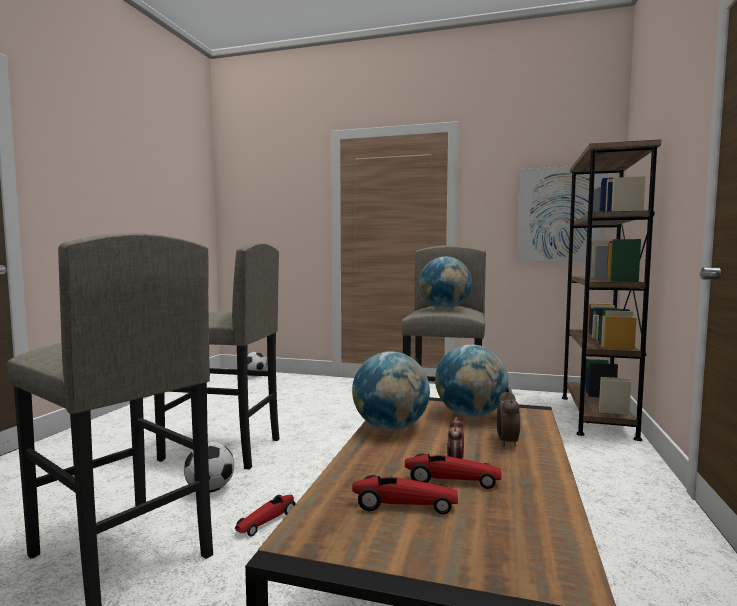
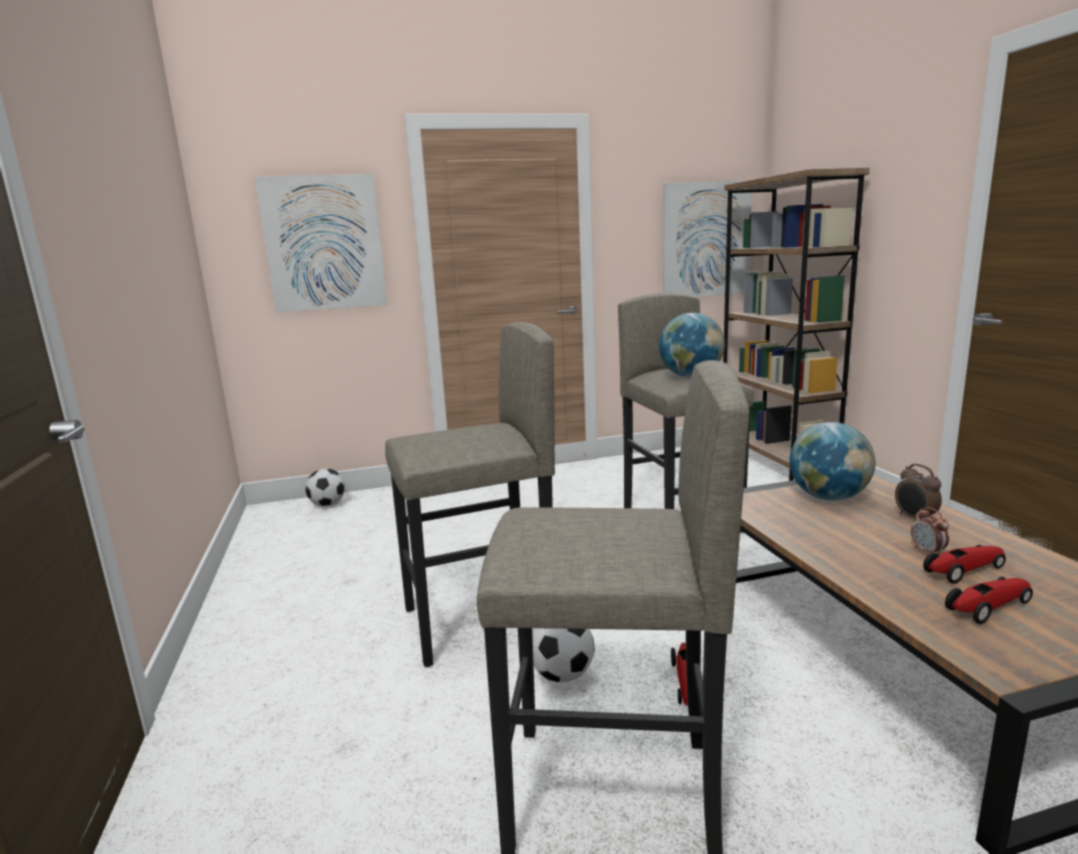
camera: 30 degrees left, 10 degrees up
(277, 211) = (324, 243): none -> picture
(390, 428) = (803, 534): globe -> none

